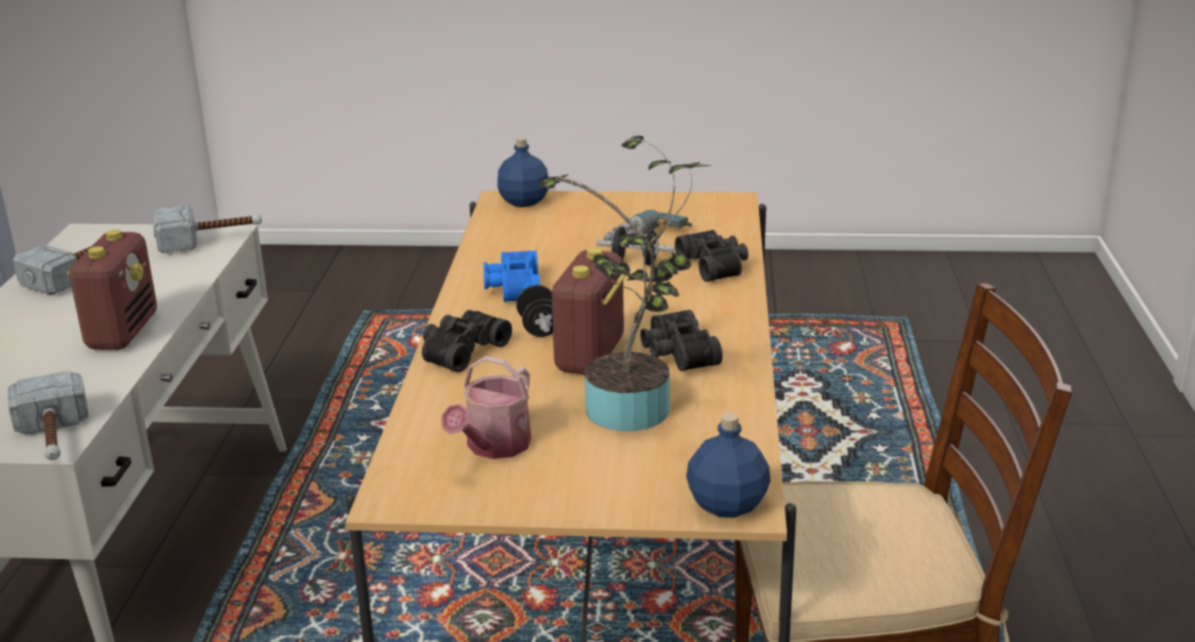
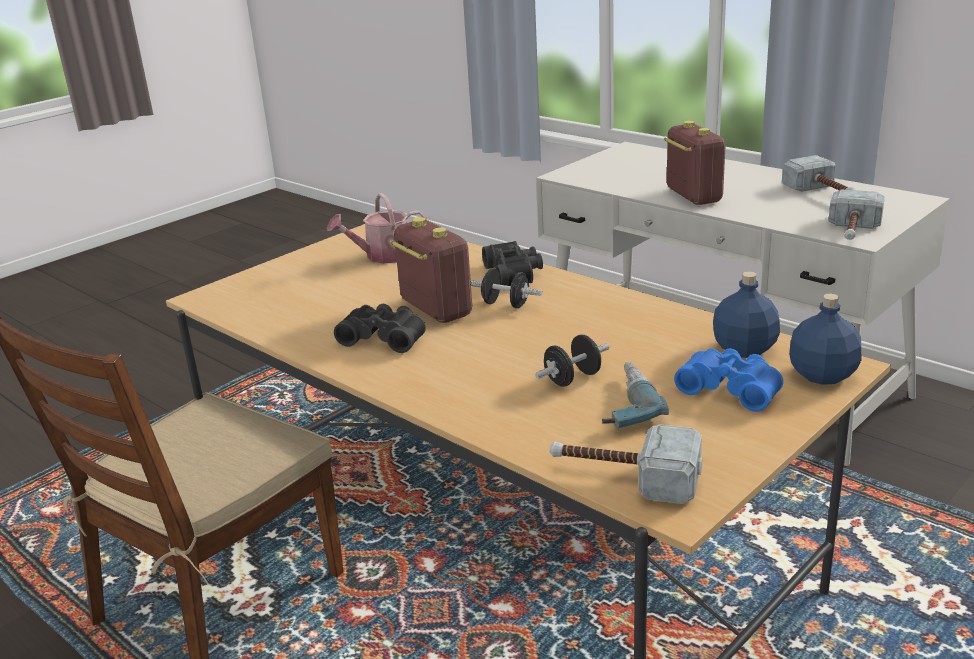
camera: 130 degrees right, 0 degrees up
(54, 439) = (568, 175): hammer -> hammer (624, 476)
(122, 332) = (693, 196): radio -> radio turned 150 degrees counterclockwise
(493, 447) = (382, 256): watering can -> watering can turned 90 degrees counterclockwise
(512, 288) = (596, 313): blue binoculars -> blue binoculars (731, 388)
(632, 414) = (341, 299): potted plant -> none
(715, 265) = (506, 415): black binoculars -> none
(728, 504) = (214, 294): blue bottle -> blue bottle (745, 349)

